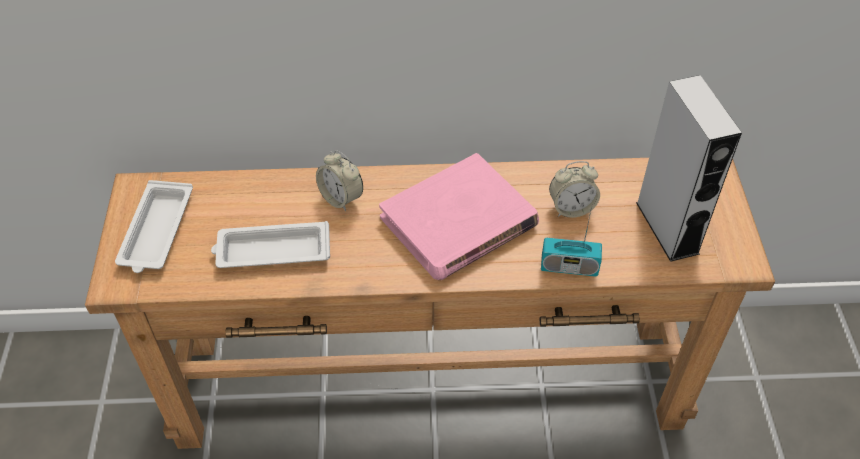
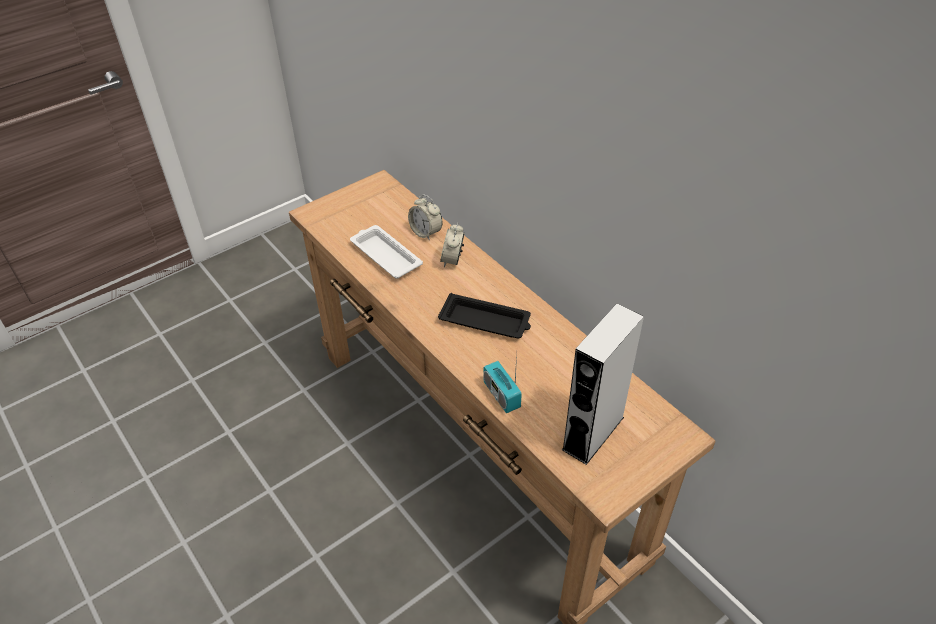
camera: 55 degrees right, 5 degrees down
(156, 232) = (357, 206): white tray -> none
(458, 222) = (486, 321): pink book -> black tray
(571, 208) = (556, 371): alarm clock -> alarm clock (426, 233)

